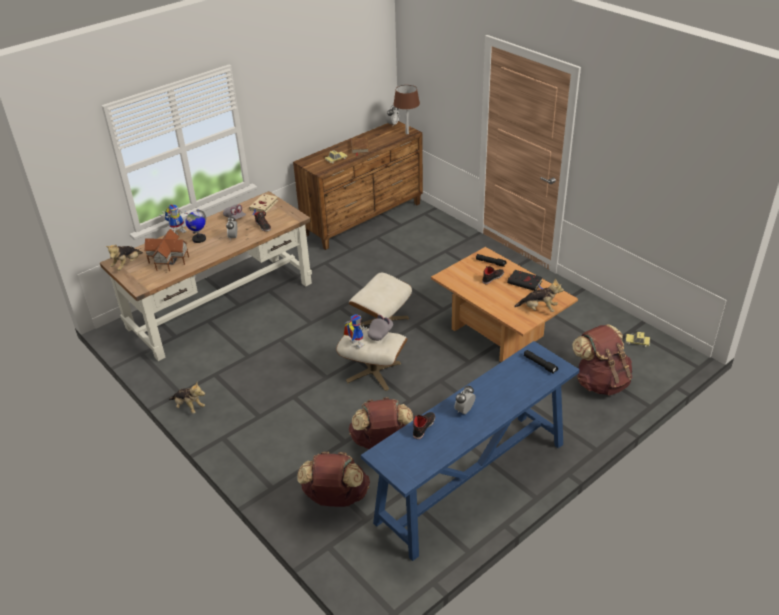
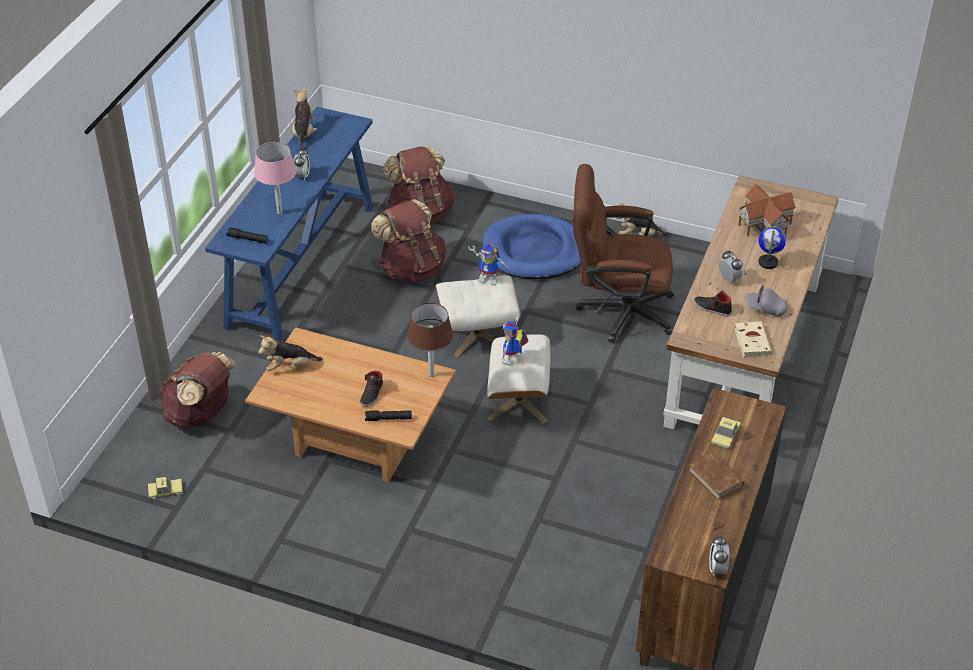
camera: 150 degrees right, 5 degrees up
(127, 265) = (802, 204): plush toy -> plush toy (304, 133)
(179, 231) = (808, 265): toy robot -> toy robot (512, 360)
(266, 356) = (617, 311): none -> brown office chair
(276, 422) = (534, 251): none -> blue dog bed
(380, 333) = (472, 301): grey cap -> none
(407, 133) = (668, 549): brown table lamp -> brown table lamp (431, 375)
(423, 427) = (332, 153): black shoe -> none
(502, 380) = (279, 212): none -> pink table lamp
(525, 282) = (324, 401): black book -> none

